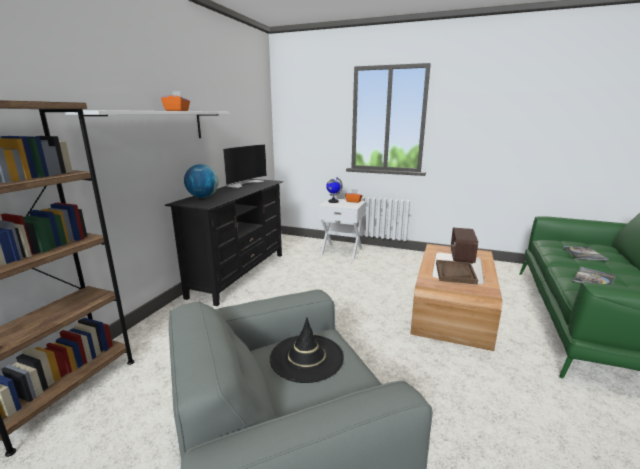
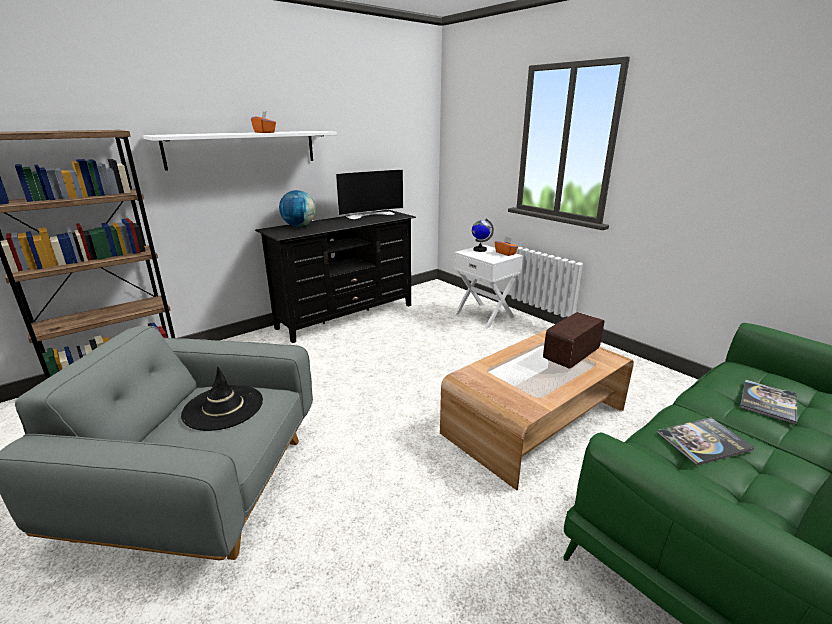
camera: 30 degrees right, 5 degrees up
(455, 273) = (523, 374): brown tray -> none

